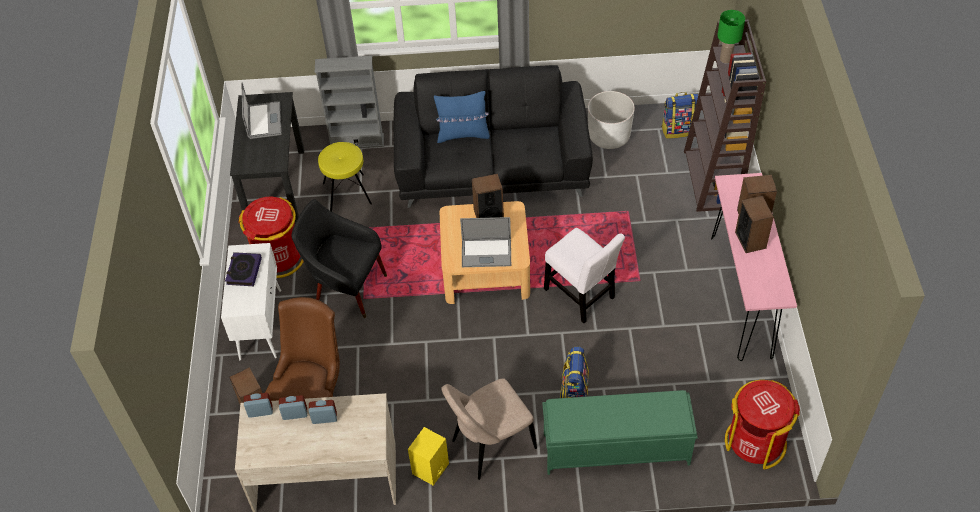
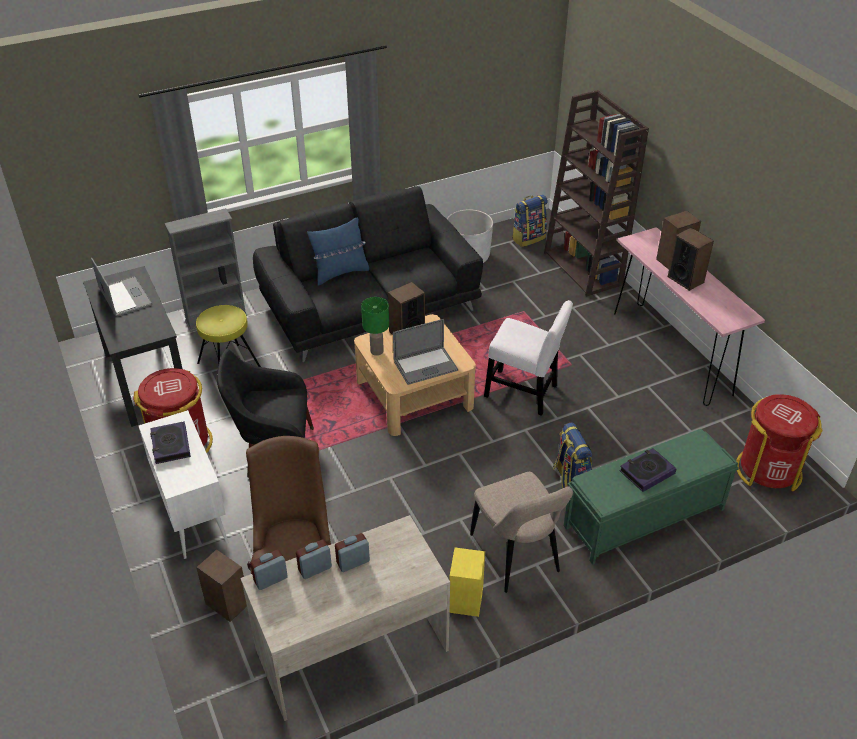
camera: 25 degrees left, 10 degrees down
(490, 446) = (516, 556): beige chair -> beige chair turned 60 degrees counterclockwise
(611, 415) = (646, 472): none -> book
(725, 59) = (587, 132): green table lamp -> green table lamp (377, 351)

